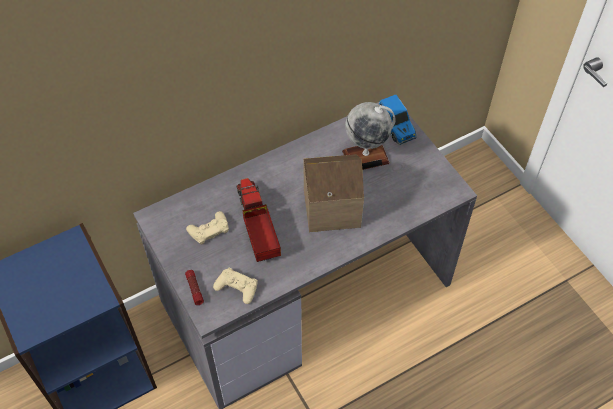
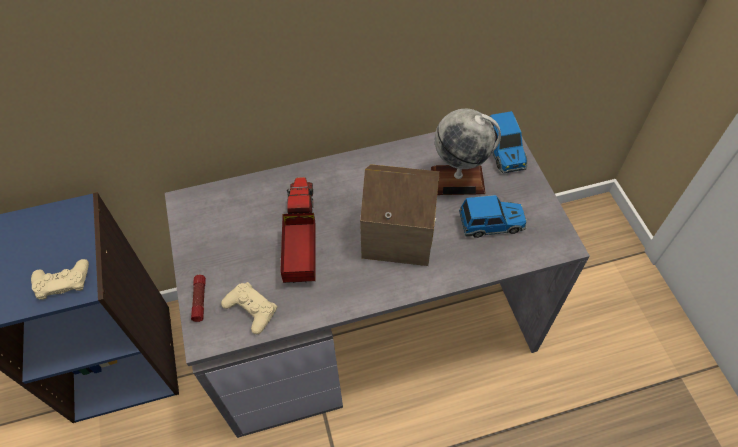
camera: 15 degrees right, 0 degrees up
(209, 230) = (243, 230): beige game controller -> beige game controller (62, 281)
(400, 185) = (491, 223): none -> toy car

